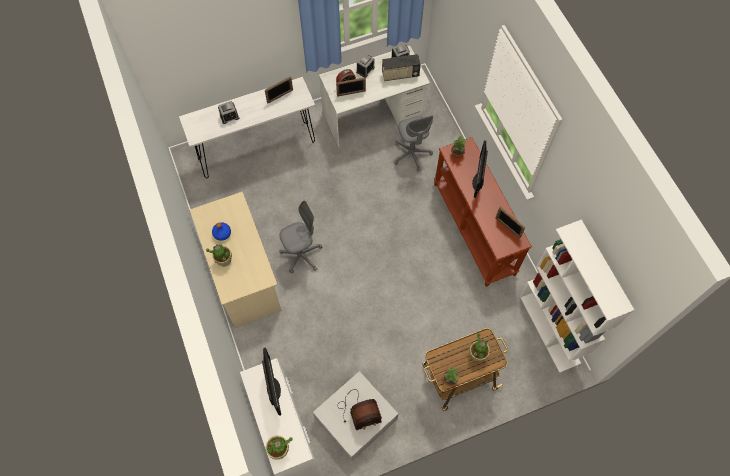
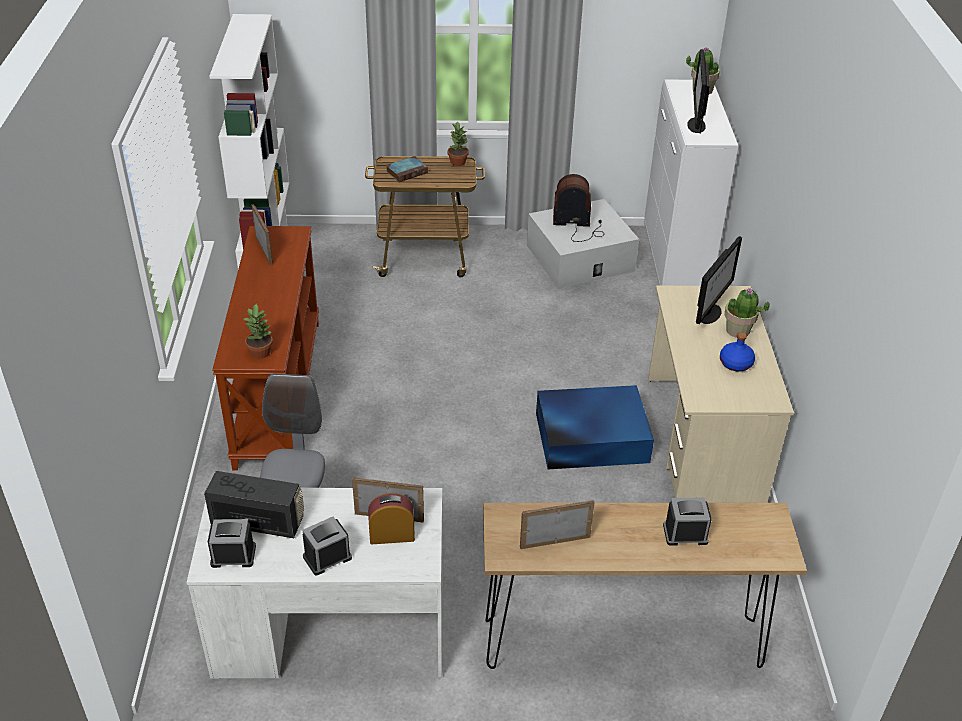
camera: 160 degrees left, 25 degrees down
(257, 150) = (622, 643): white console table -> brown console table
(301, 255) = (590, 437): grey office chair -> blue storage box
(477, 181) = (259, 309): monitor -> monitor (710, 314)
(477, 354) = (407, 172): potted plant -> book

